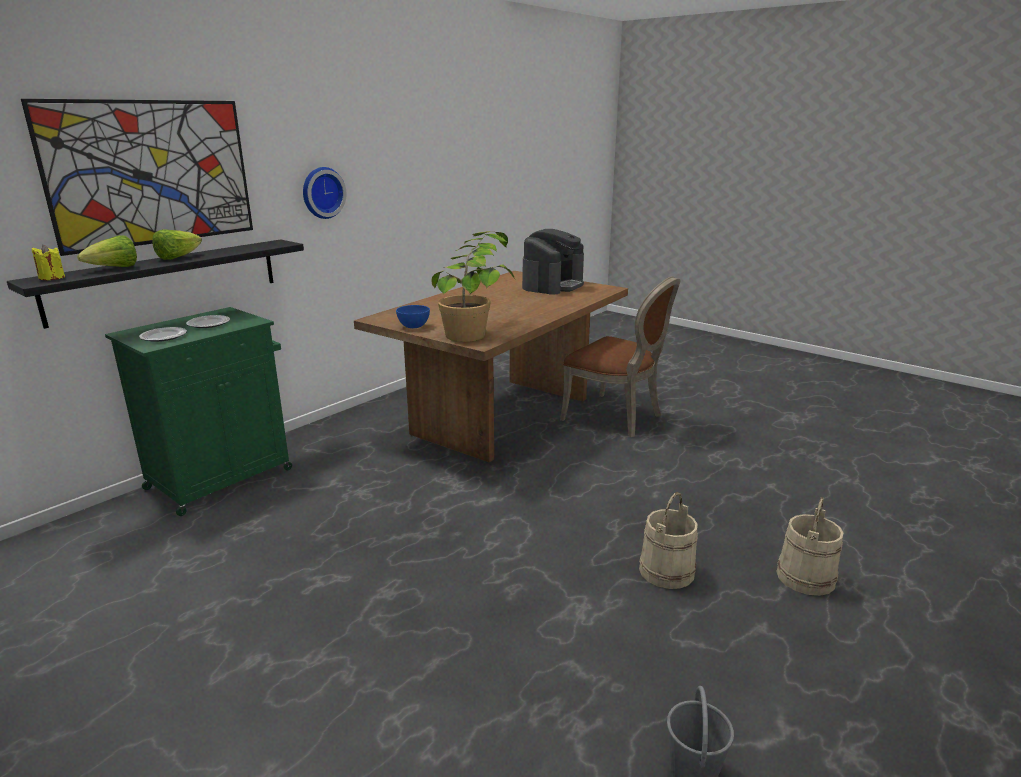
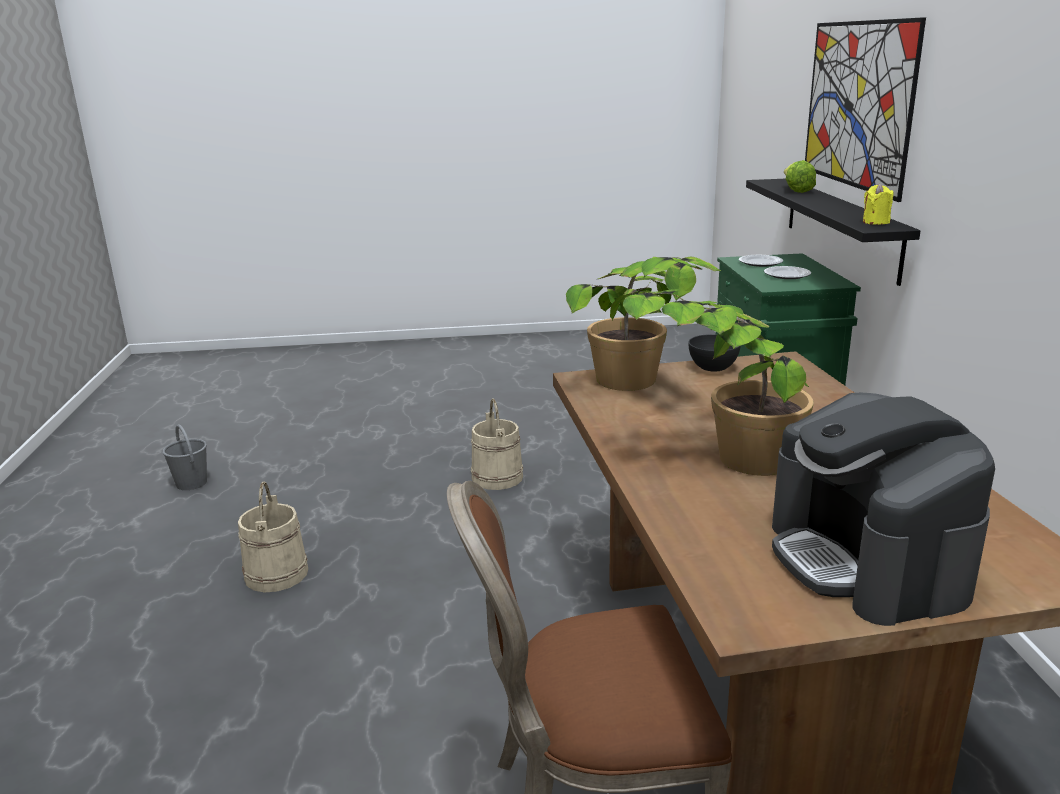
camera: 135 degrees right, 0 degrees up
(52, 278) = (778, 182): yellow candle -> yellow candle (876, 222)
(178, 257) = (828, 201): lettuce -> none
(322, 192) = (978, 178): wall clock -> none
(413, 326) = (713, 368): blue bowl -> grey bowl
(522, 306) = (715, 458): none -> potted plant
(806, 577) = (116, 642): beige bucket -> beige bucket (496, 477)

